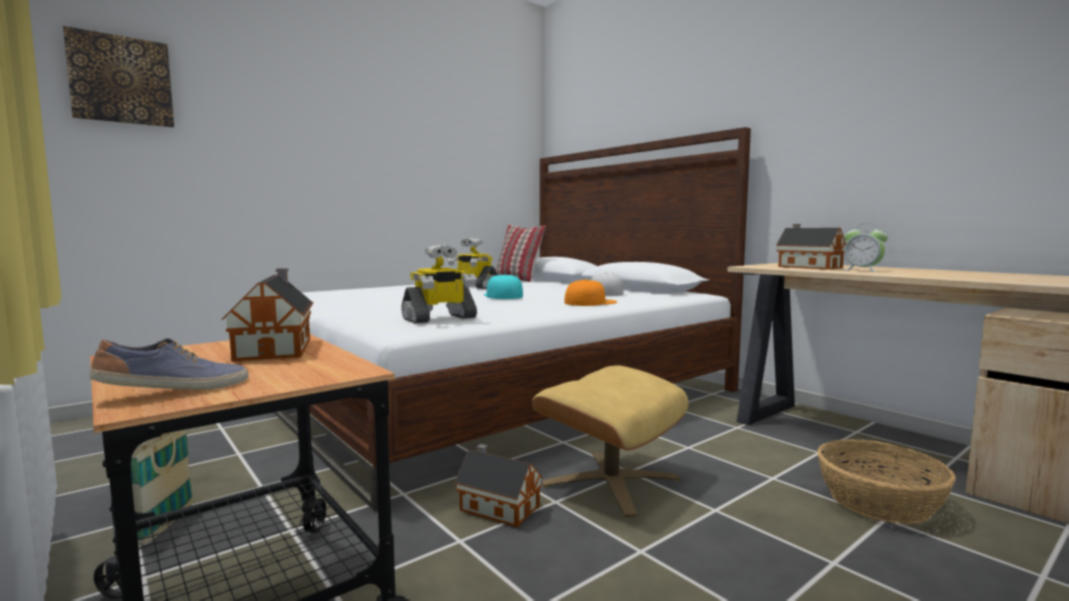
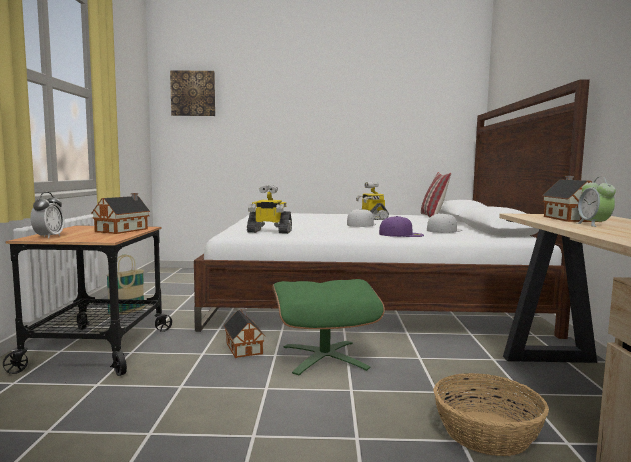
camera: 40 degrees right, 0 degrees up
(176, 391) = (49, 237): shoe -> alarm clock
(502, 295) = (361, 224): turquoise cap -> white cap
(590, 302) = (401, 234): orange cap -> purple cap
(610, 481) = (324, 357): beige ottoman -> green ottoman

